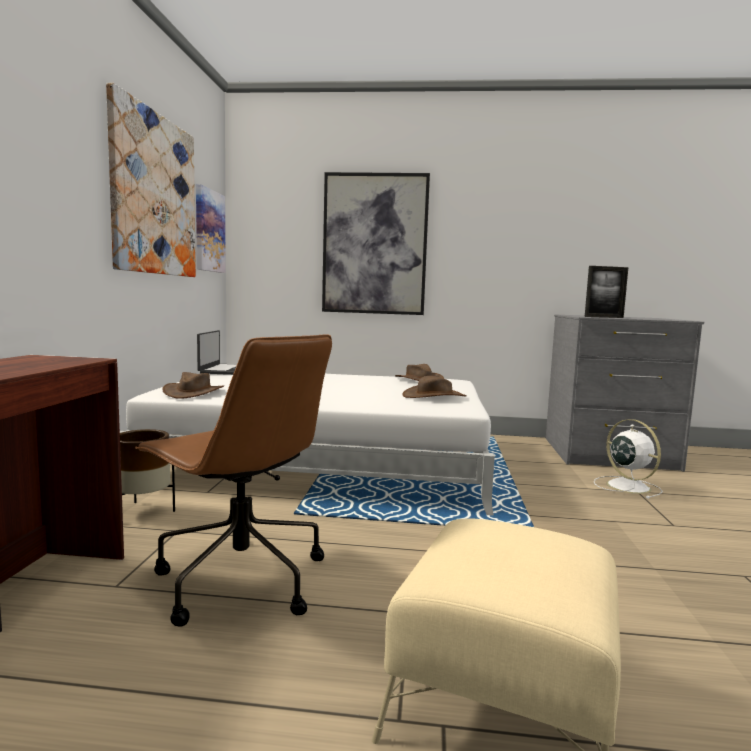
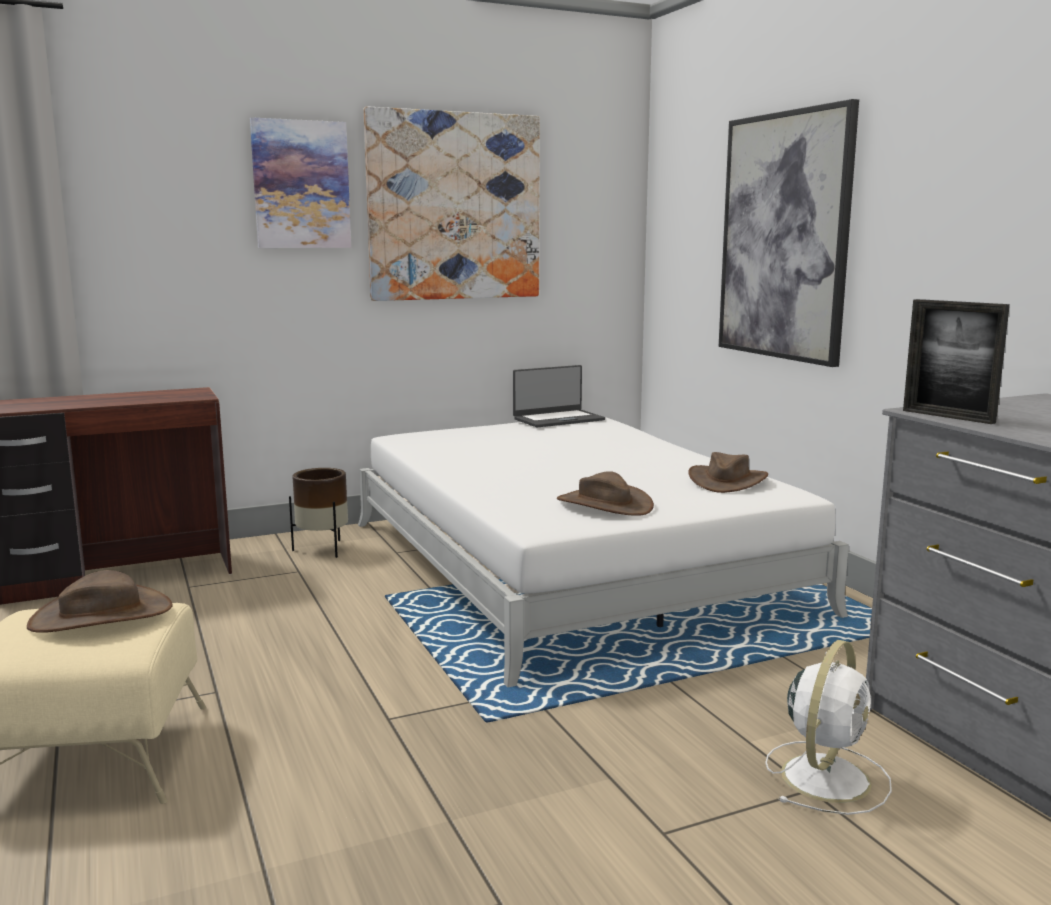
camera: 60 degrees right, 5 degrees up
(193, 392) = (426, 441): brown hat -> brown hat (101, 615)
(209, 231) = (590, 229): picture -> picture (301, 185)
(239, 579) = (228, 617): brown office chair -> none

